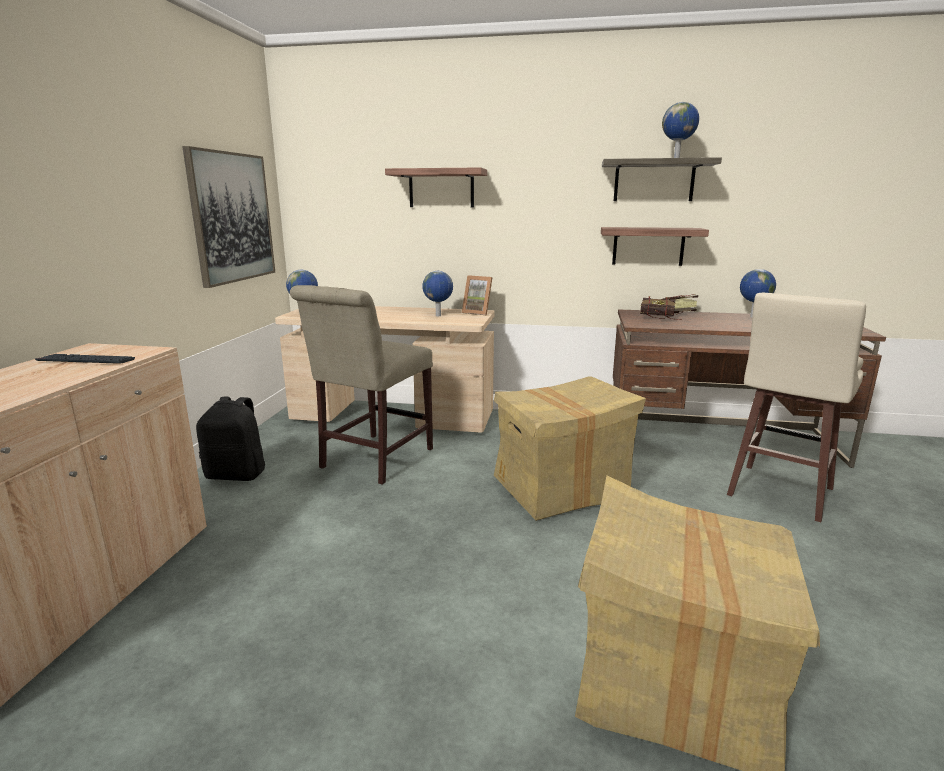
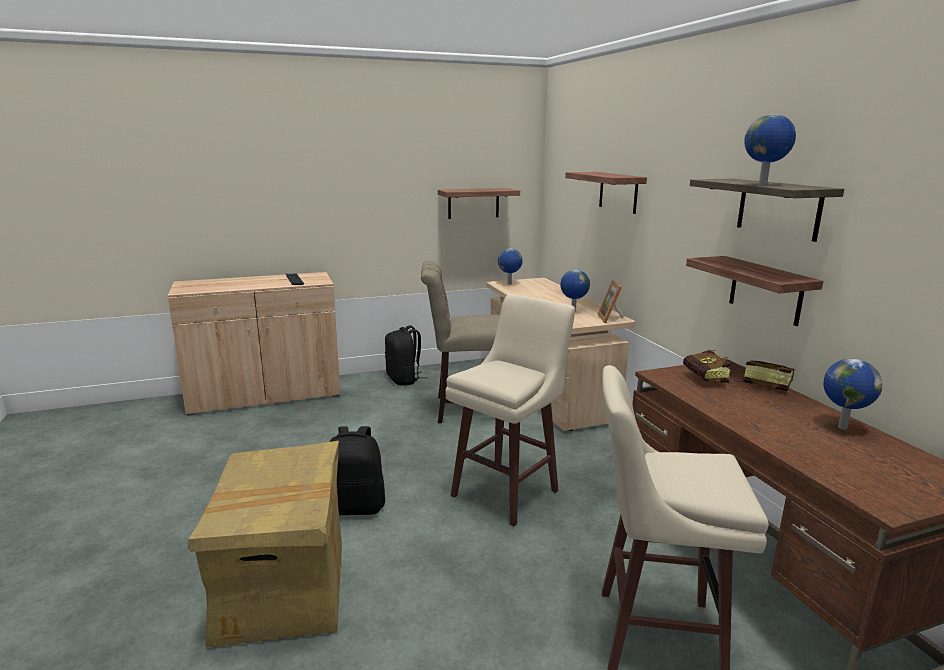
camera: 60 degrees right, 0 degrees up
(232, 217) = (473, 203): picture -> shelf
(520, 583) = (356, 507): none -> black backpack
(560, 488) = (507, 492): cardboard box -> beige stool

